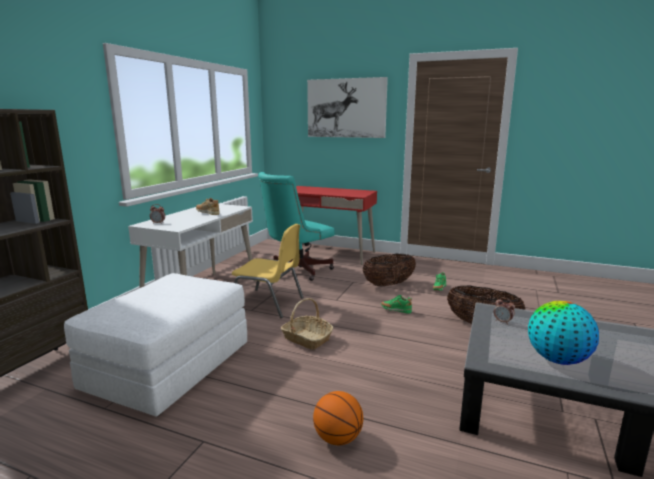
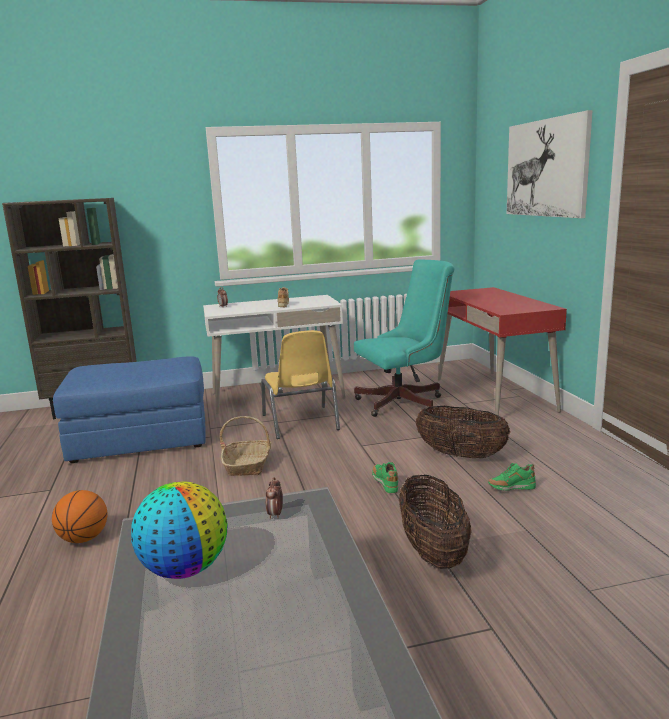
camera: 55 degrees right, 0 degrees up
(169, 366) = (141, 438): white ottoman -> blue ottoman
(296, 271) = (405, 402): turquoise office chair -> turquoise office chair turned 150 degrees clockwise

